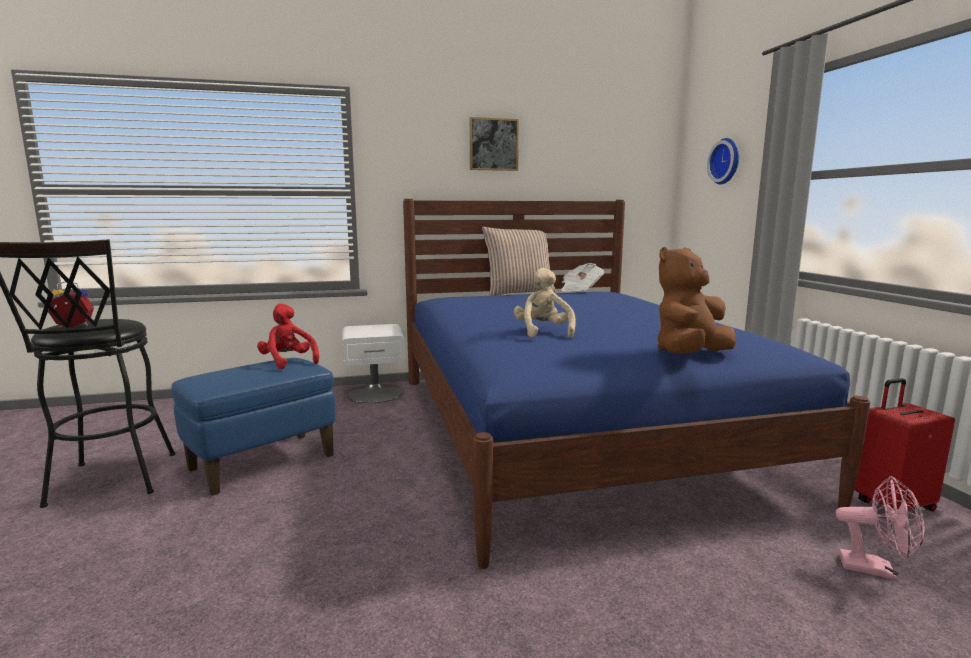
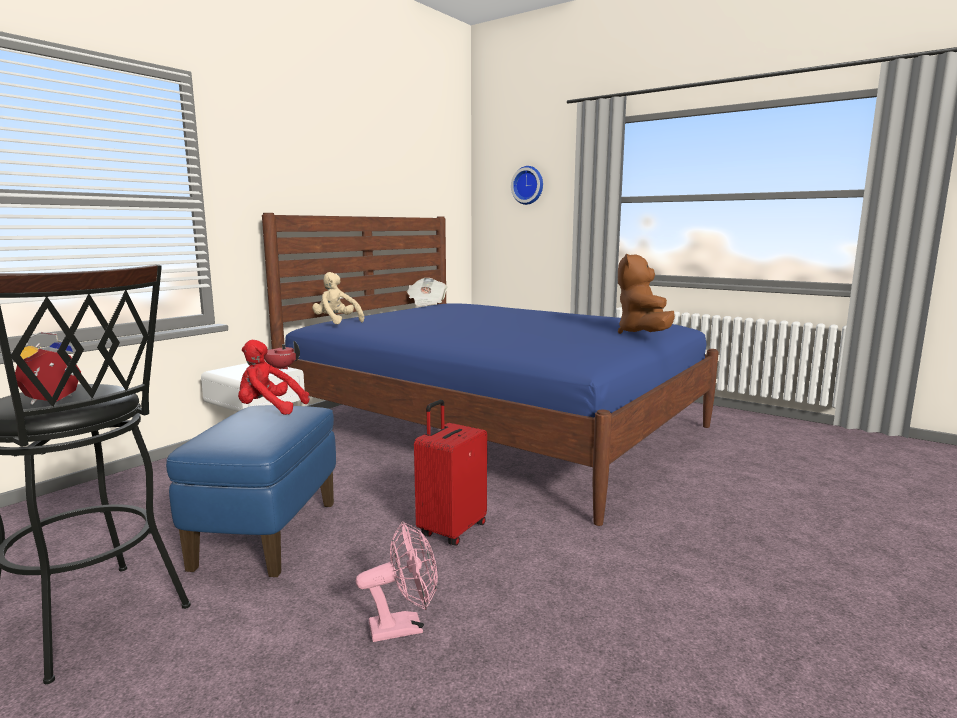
camera: 40 degrees left, 0 degrees up
(391, 332) = (280, 368): none -> red teapot
(493, 144) = (337, 156): picture -> none
(518, 292) = (377, 311): pillow -> none
(543, 332) = (521, 334): beige plush toy -> beige plush toy (336, 322)
(876, 569) = (757, 449): pink fan -> pink fan (404, 627)
(892, 505) = (720, 418): red suitcase -> red suitcase (451, 530)

